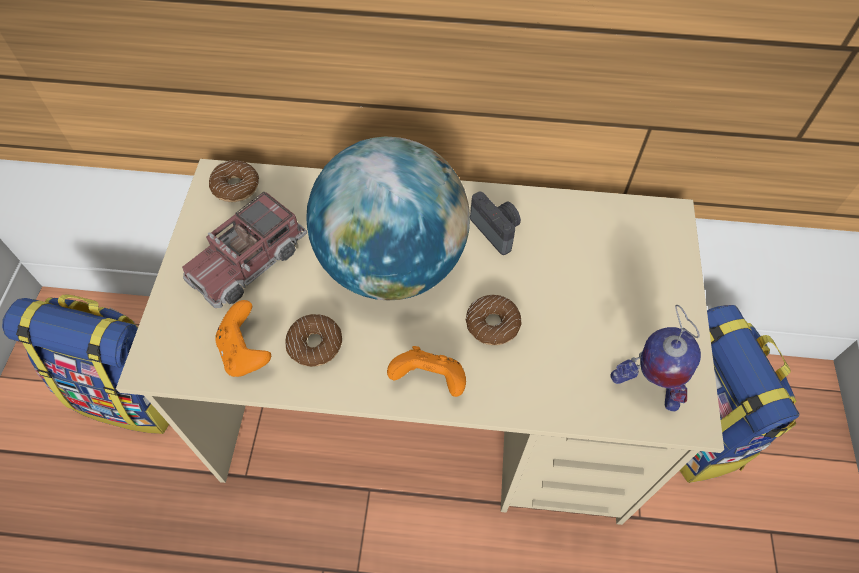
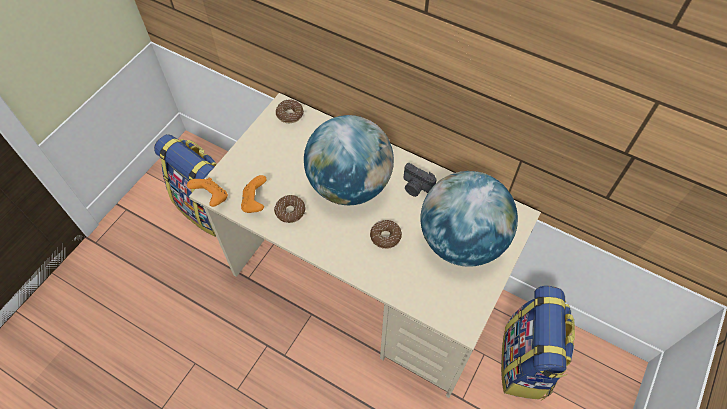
camera: 25 degrees right, 0 degrees up
(248, 261) = (278, 157): toy truck -> none
(429, 380) = (337, 251): orange game controller -> orange game controller (212, 198)
(497, 230) = (416, 187): camera -> camera turned 135 degrees clockwise
(609, 285) = (461, 240): none -> globe
(644, 388) = (448, 301): toy robot -> none

